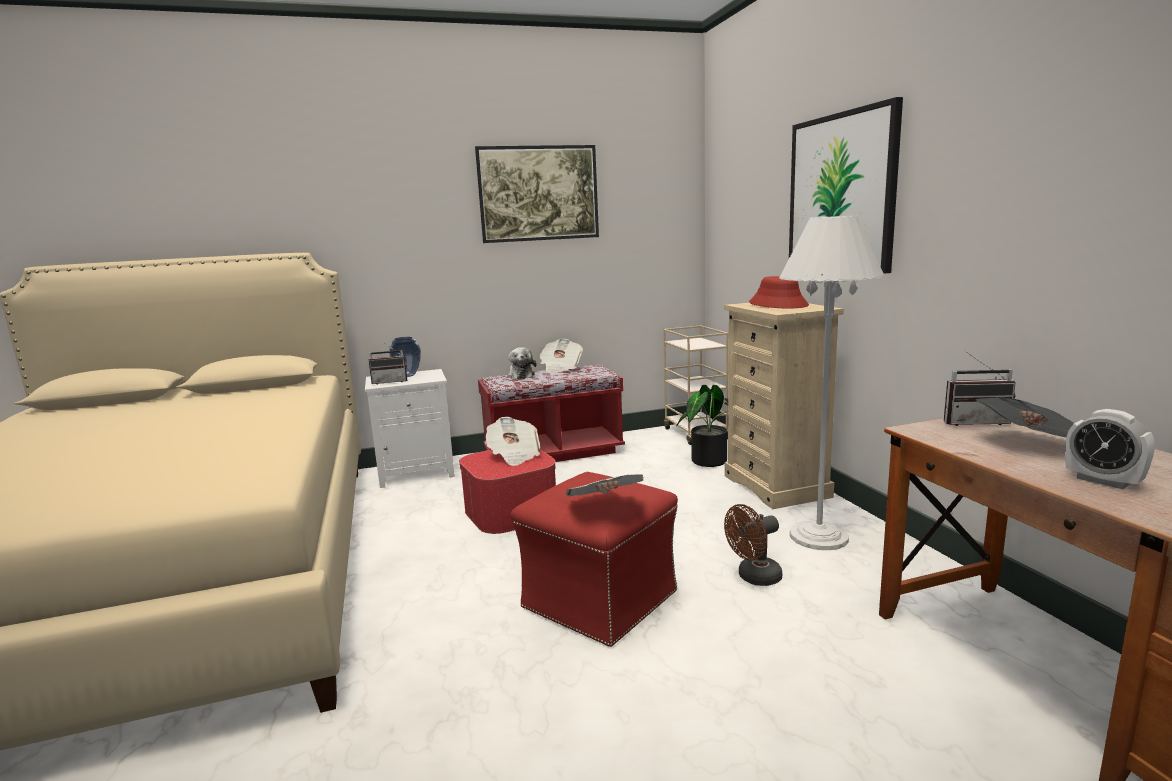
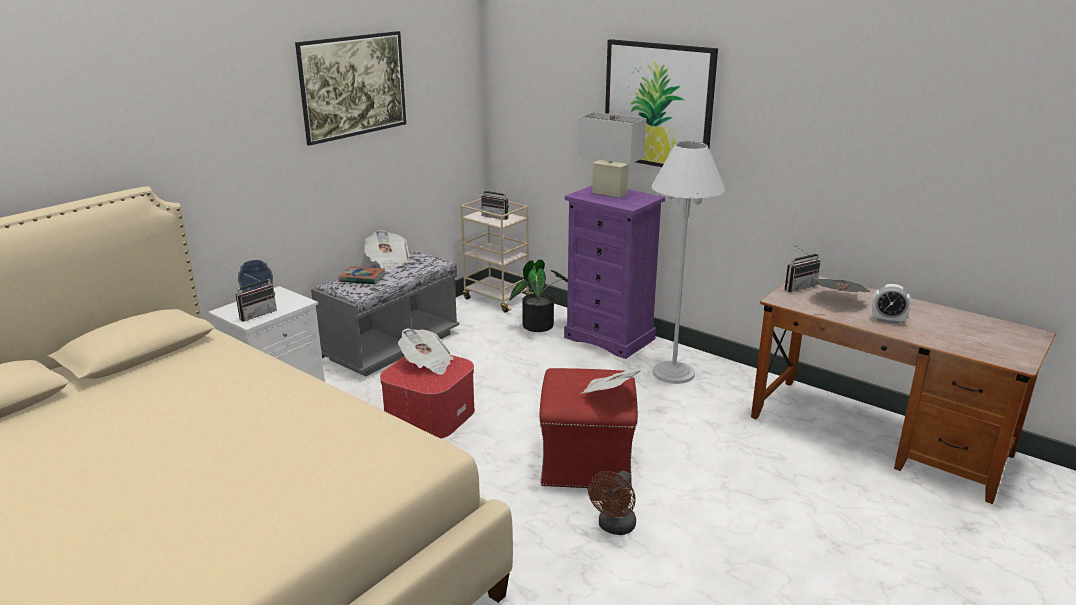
camera: 35 degrees left, 10 degrees up
(520, 375) = (362, 278): plush toy -> book
(553, 453) = (392, 346): red bench -> grey bench
(697, 343) = (497, 217): none -> radio
(754, 578) = (664, 415): brown fan -> brown fan (614, 527)
(777, 486) = (610, 338): beige dresser -> purple dresser
(778, 304) = (609, 193): red hat -> white table lamp

